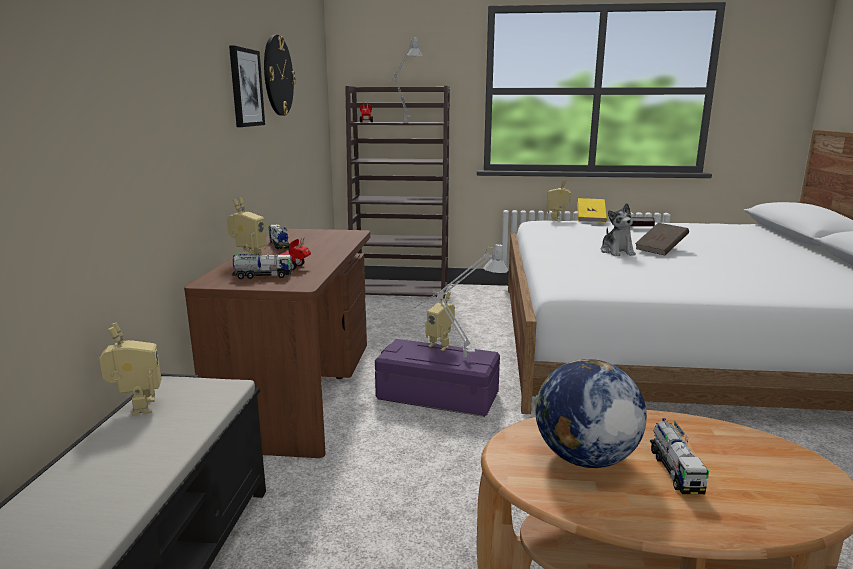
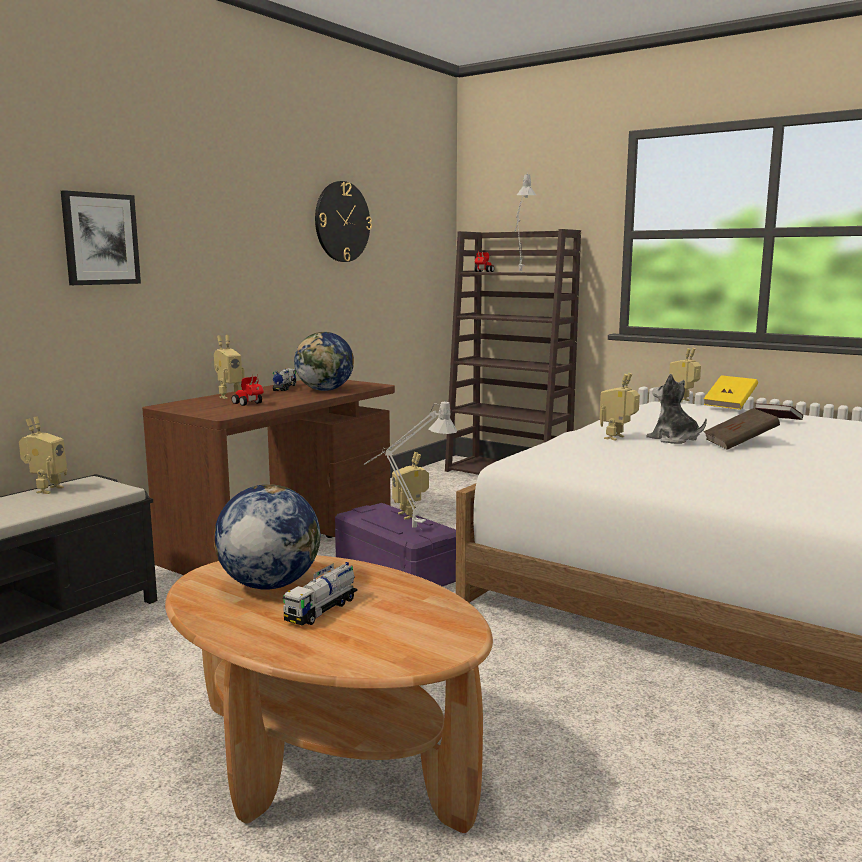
camera: 30 degrees right, 5 degrees down
(245, 88) = (278, 234): picture -> picture (100, 239)
(263, 276) = (211, 407): toy truck -> none
(324, 242) = (325, 390): none -> globe
(584, 256) = (618, 438): none -> toy robot
(617, 252) = (674, 439): plush toy -> plush toy turned 120 degrees clockwise

